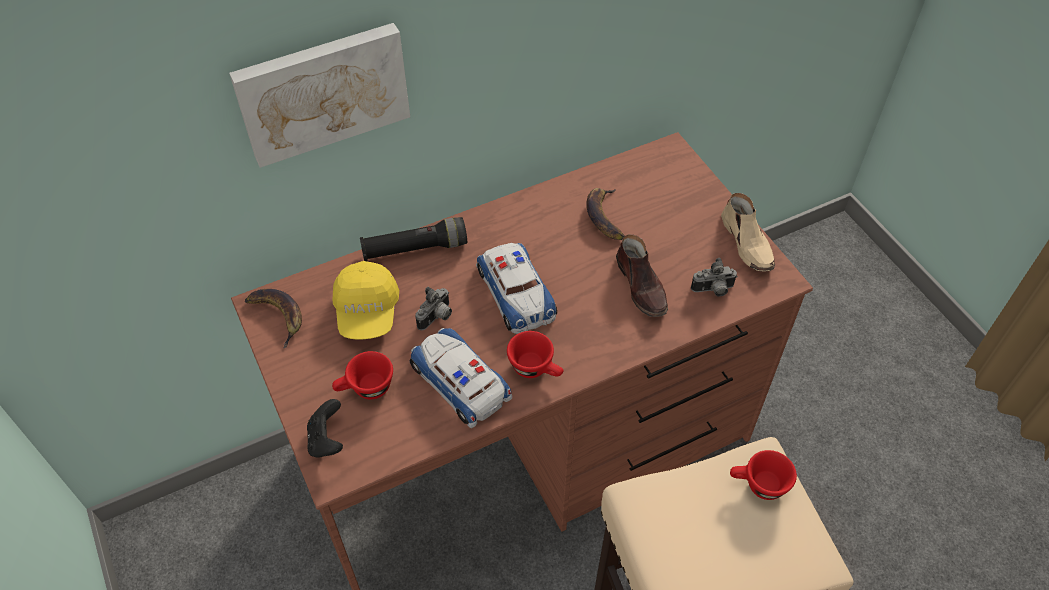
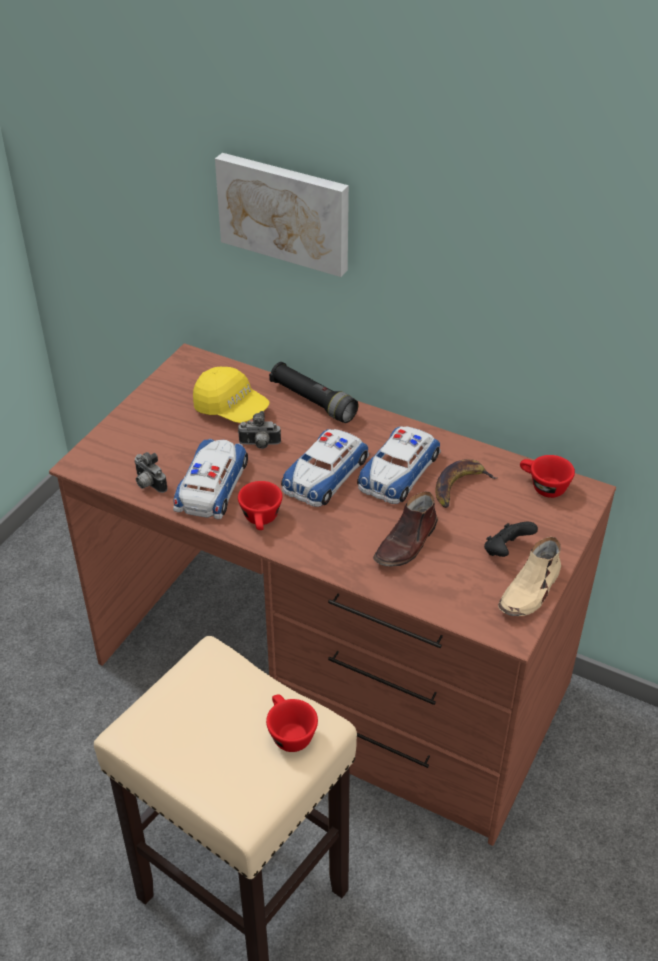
camera: 55 degrees right, 10 degrees down
(278, 316) = (188, 371): banana -> none
(327, 440) = (105, 447): black game controller -> black game controller (506, 551)
(365, 389) = (163, 443): red cup -> red cup (543, 487)
(367, 312) = (231, 409): yellow cap -> yellow cap turned 105 degrees counterclockwise
(555, 243) = (398, 471): none -> toy car
(713, 290) = (449, 591): camera -> camera (148, 484)

